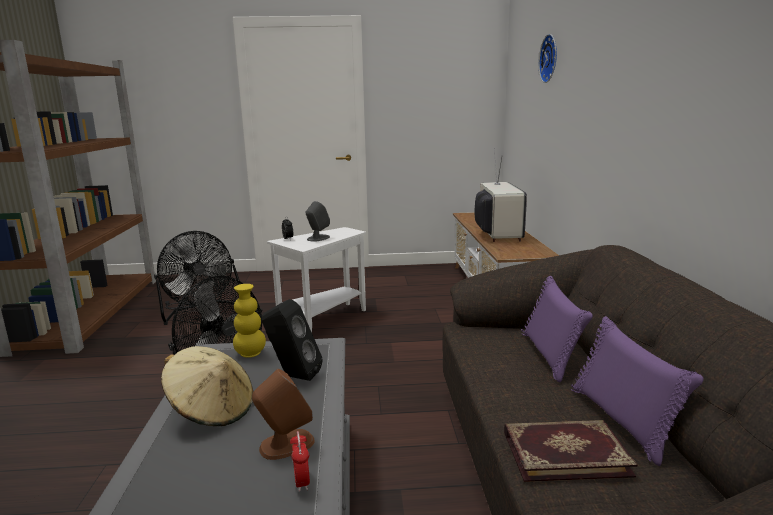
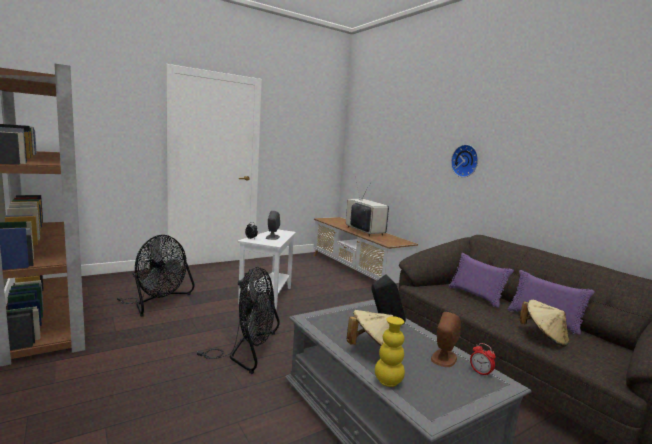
camera: 30 degrees left, 5 degrees down
(250, 354) = (337, 316): yellow vase -> yellow vase (388, 382)
(551, 58) = (398, 127): wall clock -> wall clock (466, 161)
(564, 452) = (544, 337): book -> beige hat

